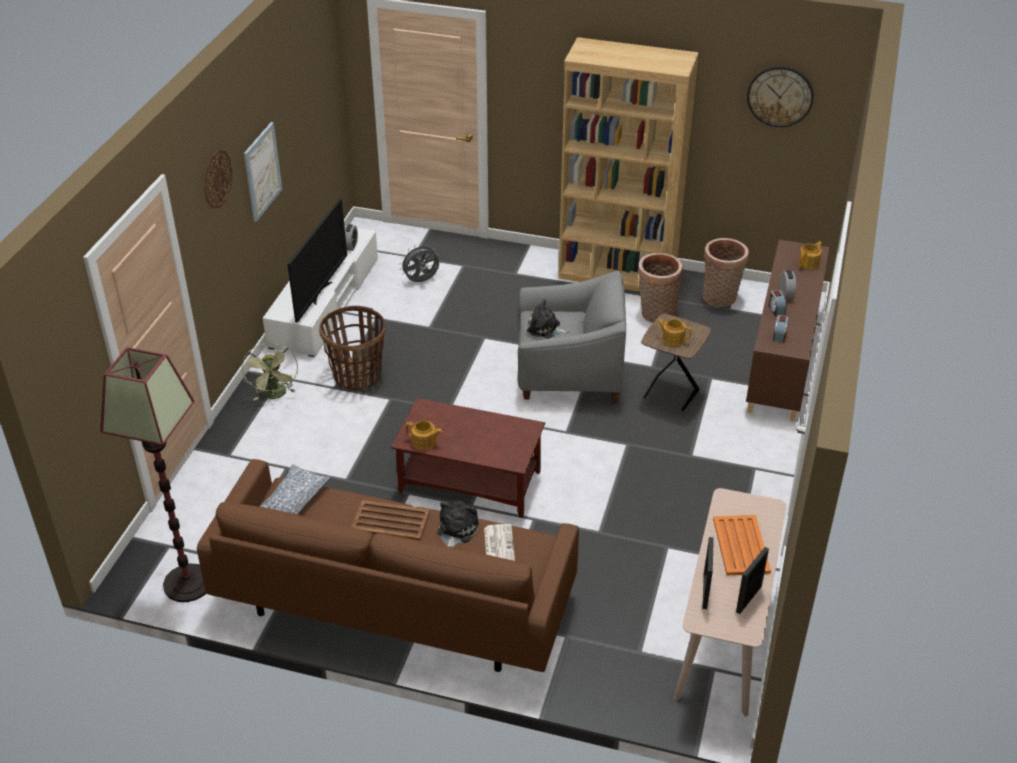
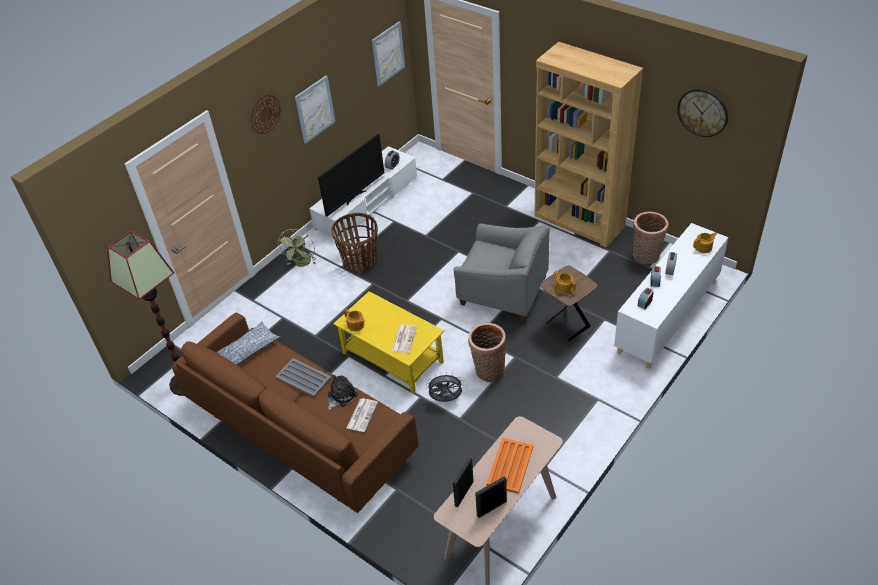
camera: 25 degrees right, 5 degrees up
(324, 91) = (388, 53): none -> picture
(391, 521) = (303, 378): brown tray -> grey tray
(421, 281) = (438, 199): grey fan -> grey fan (446, 400)
(468, 482) = (392, 357): brown coffee table -> yellow coffee table
(499, 443) = (404, 338): none -> newspaper
(545, 329) = (483, 258): plush toy -> none
(656, 314) = (590, 259): basket -> basket (488, 370)
(782, 360) = (667, 317): brown cabinet -> white cabinet

